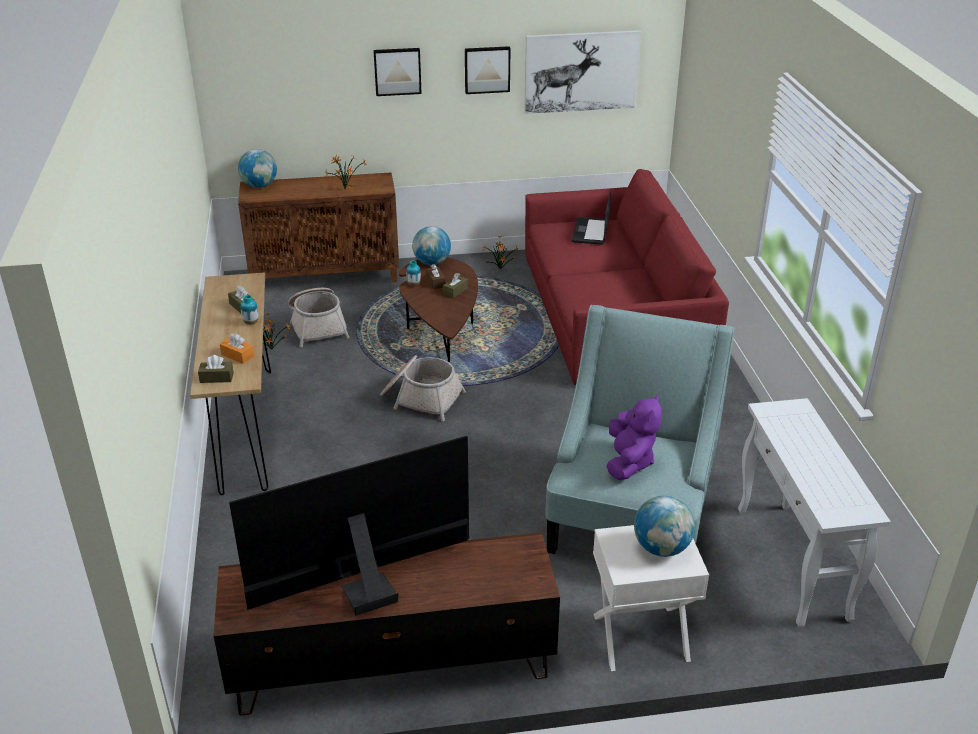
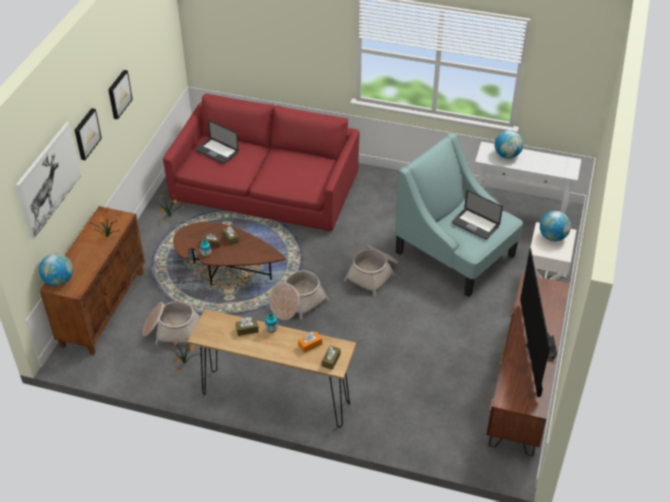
camera: 65 degrees left, 10 degrees up
(432, 263) = (183, 237): globe -> globe (507, 155)
(523, 445) = (373, 274): none -> basket
(581, 71) = (150, 58): picture -> picture (49, 179)
(629, 462) = (475, 225): purple plush toy -> laptop

